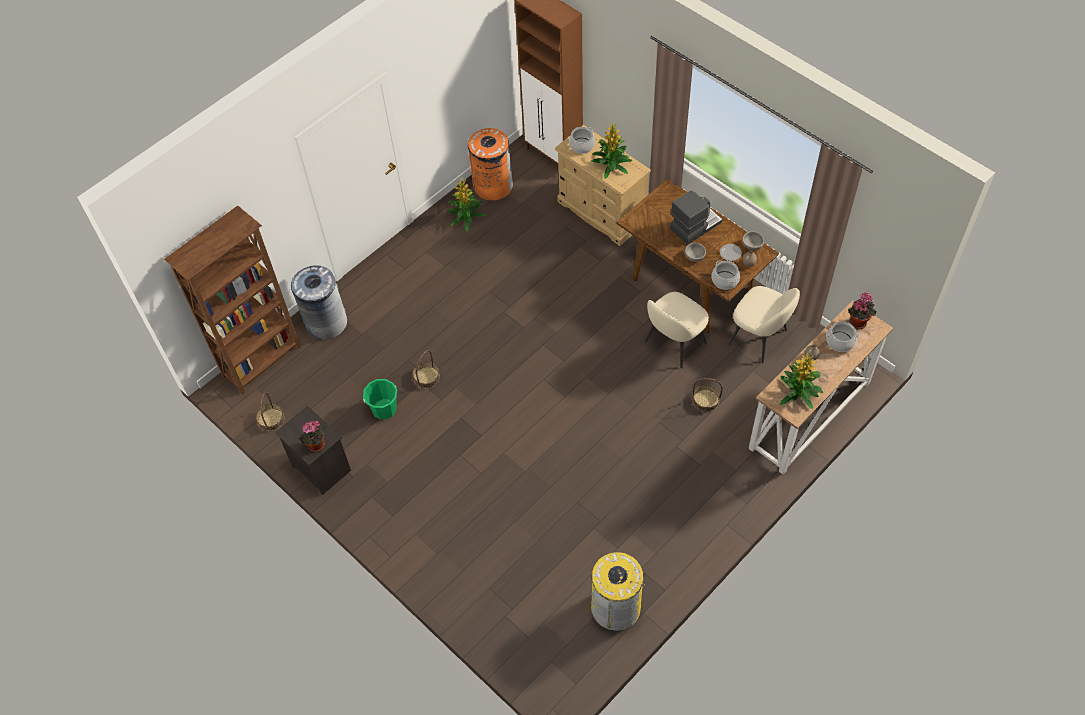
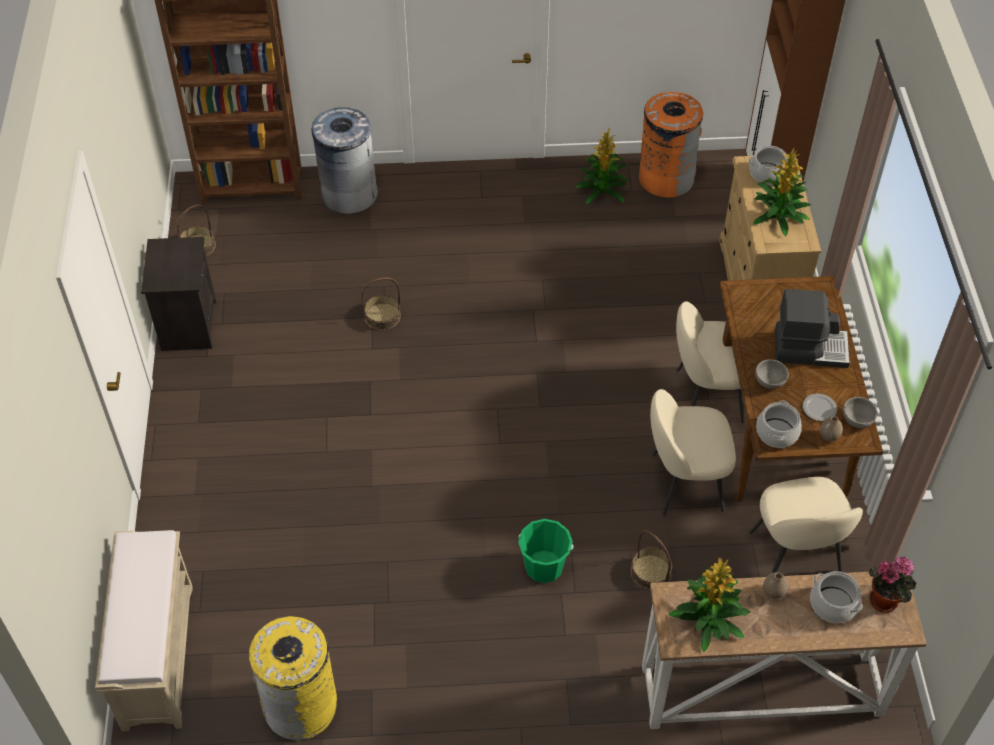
camera: 40 degrees right, 5 degrees down
(316, 446) = (167, 280): potted plant -> none
(384, 409) = (308, 315): green bucket -> green bucket (544, 567)
(516, 648) = (157, 655): none -> beige bench
(638, 290) = (707, 395): none -> beige chair

